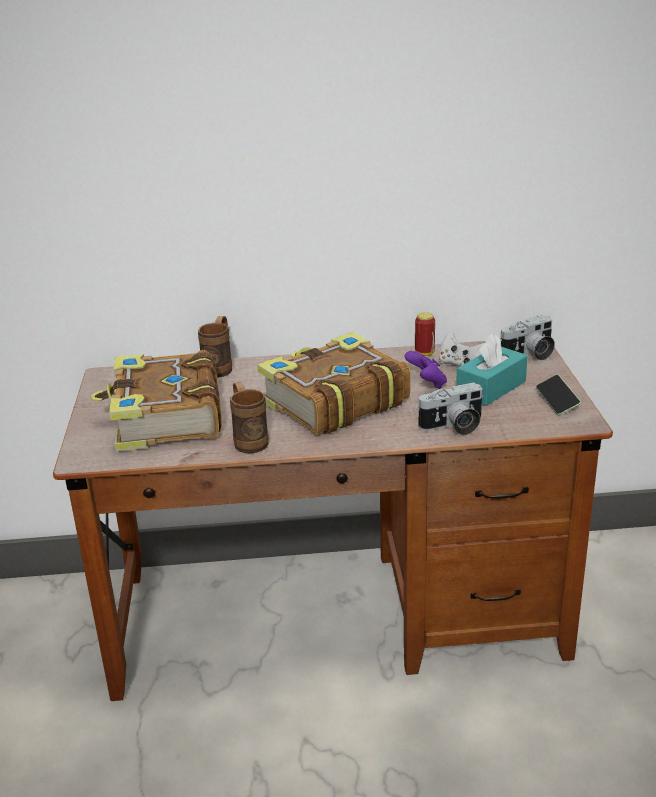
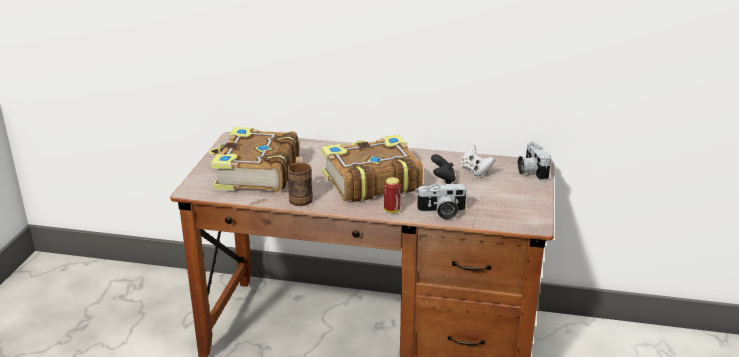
camera: 15 degrees right, 0 degrees up
(220, 367) = (310, 145): brown mug -> none
(424, 353) = (455, 158): can -> can (392, 210)
(427, 383) = (443, 180): purple game controller -> black game controller
(491, 388) = (486, 190): turquoise tissue box -> none
(529, 354) = (530, 171): camera -> camera turned 90 degrees clockwise
(557, 402) = (527, 208): phone -> none

